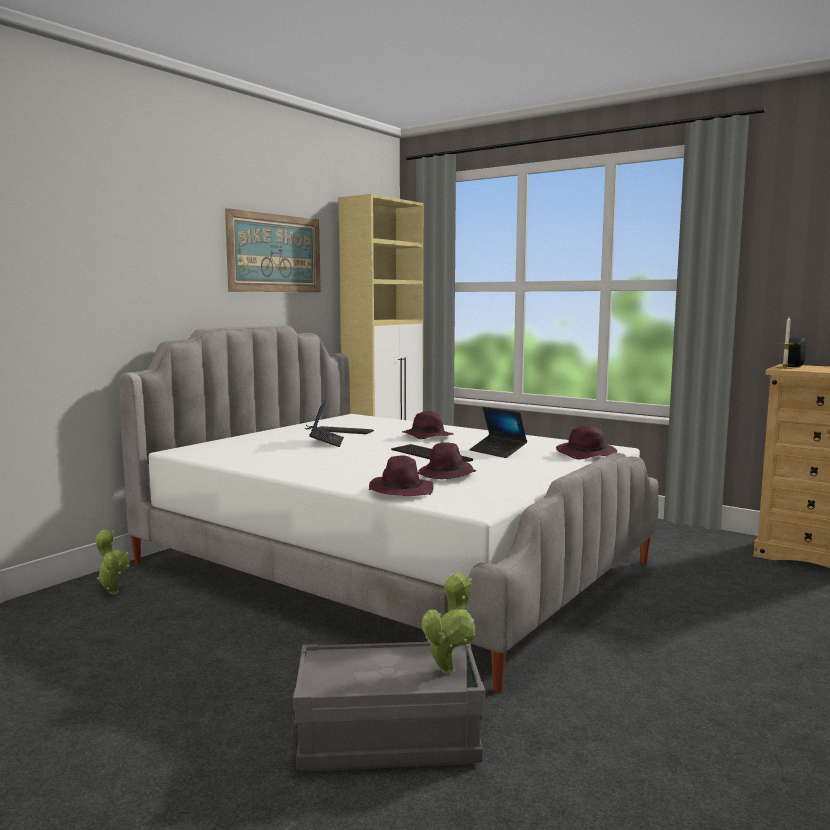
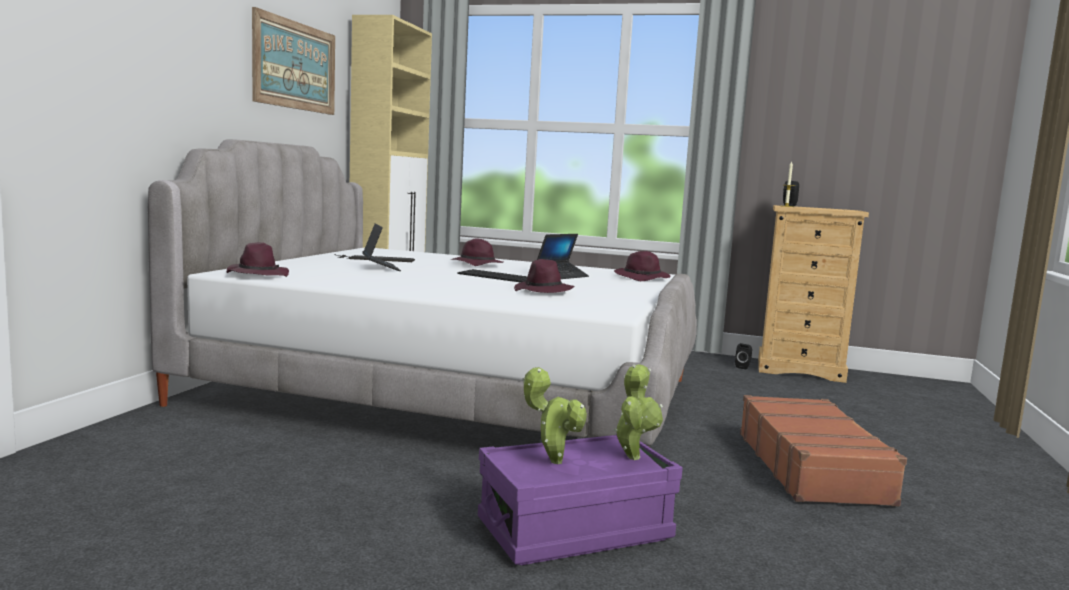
camera: 20 degrees left, 0 degrees up
(113, 591) = (157, 433): potted plant -> potted plant (552, 460)
(388, 738) = (574, 530): grey storage box -> purple storage box
(400, 491) = (521, 302): purple hat -> purple hat (257, 275)
(498, 452) = (562, 276): laptop -> laptop turned 75 degrees counterclockwise
(721, 691) = (812, 467): none -> brown suitcase
(738, 548) = (743, 367): none -> black speaker

